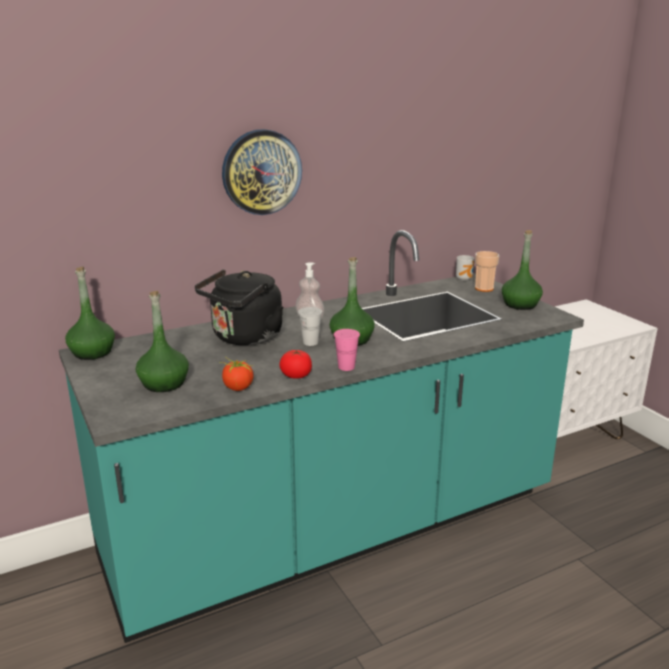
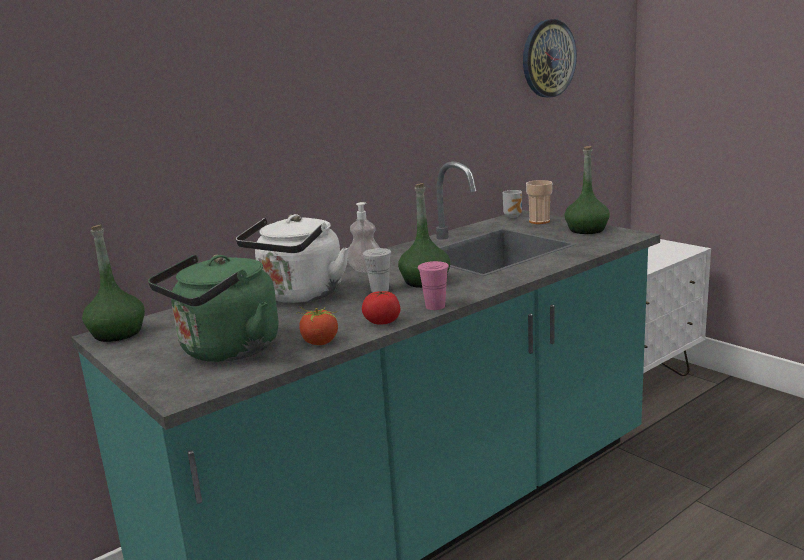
camera: 10 degrees left, 5 degrees down
(163, 383) = (225, 351): green bottle -> green kettle
(244, 338) = (299, 296): black kettle -> white kettle
(261, 172) = (292, 105): wall clock -> wall clock (548, 58)

